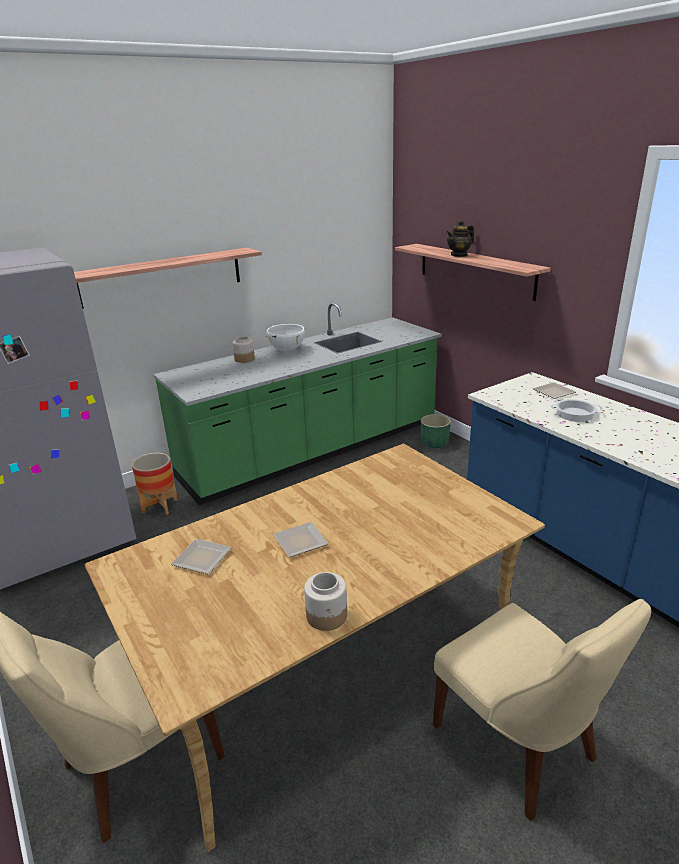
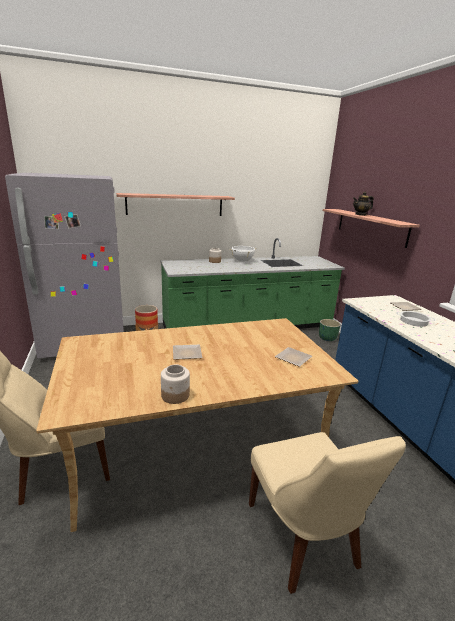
camera: 15 degrees right, 5 degrees down
(204, 558) = (126, 349): plate -> plate (294, 358)

